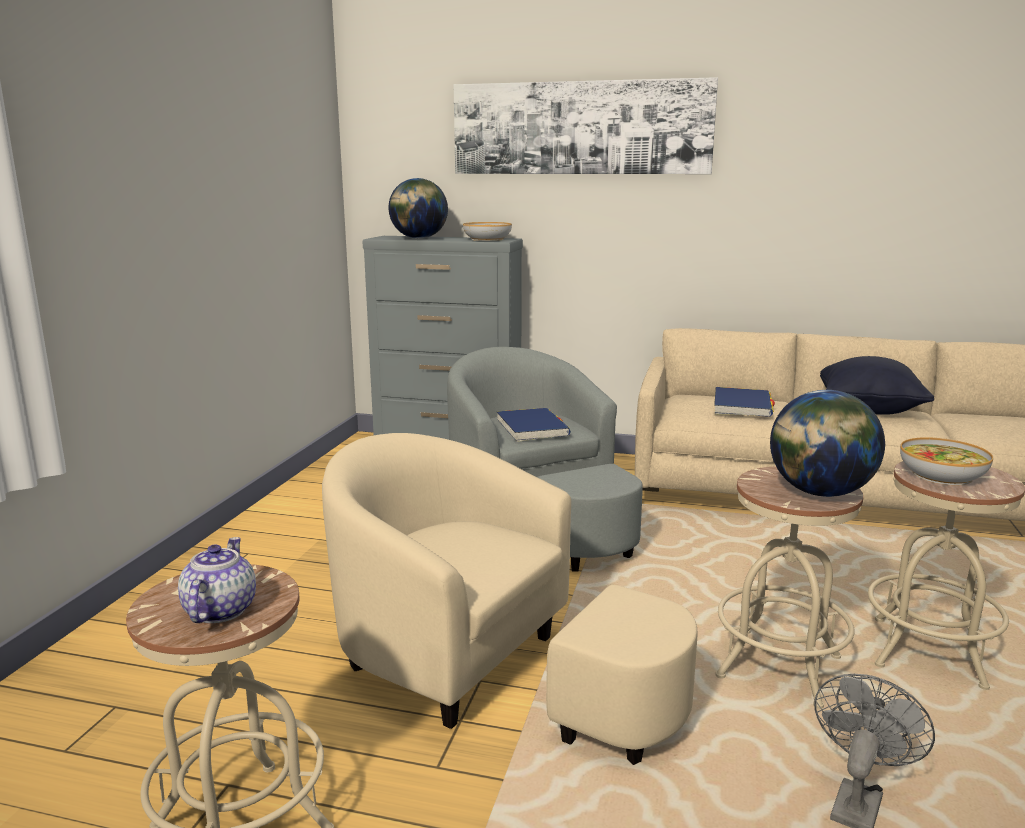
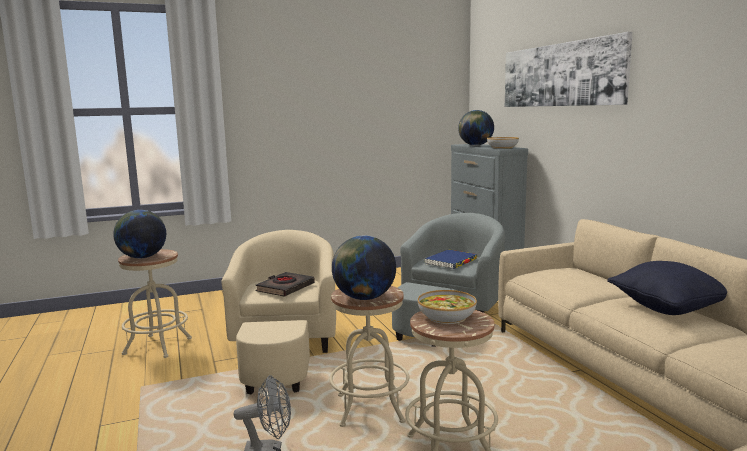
camera: 55 degrees right, 5 degrees down
(219, 610) = (142, 257): teapot -> globe
(471, 551) = (285, 288): none -> black book
(742, 406) = (577, 281): blue book -> none

